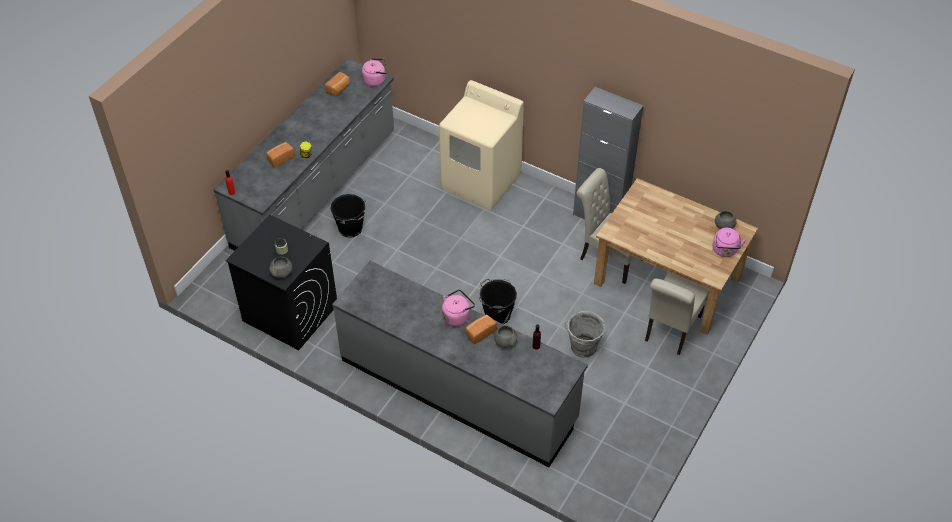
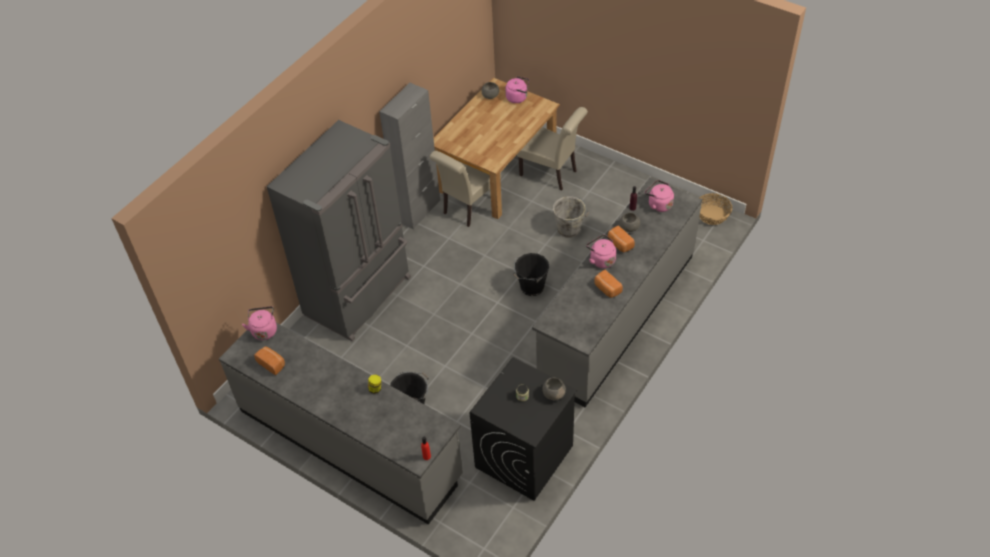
camera: 85 degrees left, 0 degrees up
(280, 158) = (378, 413): bread -> bread (607, 289)
(481, 182) = (360, 296): beige washing machine -> grey fridge
(542, 371) = (658, 204): none -> pink kettle
(620, 494) = (712, 215): none -> basket

